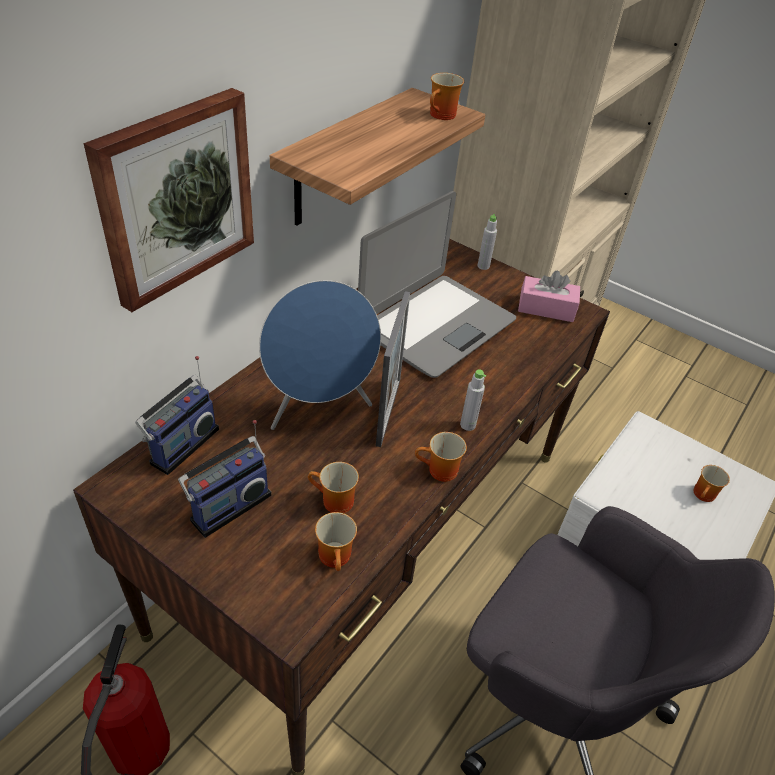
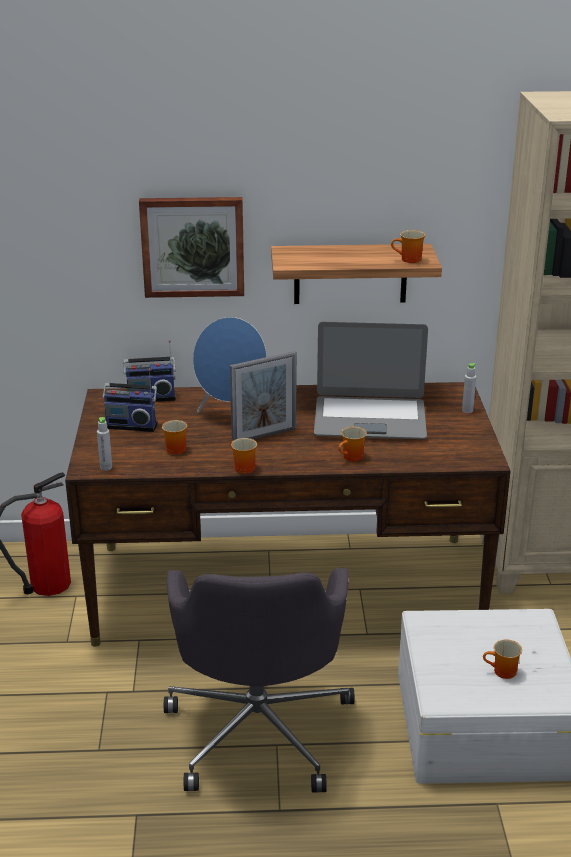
camera: 55 degrees right, 15 degrees down
(337, 557) = (140, 464): mug -> mug (352, 458)
(468, 425) = (294, 462): grey bottle -> grey bottle (106, 467)
(546, 308) = (463, 447): pink tissue box -> none

